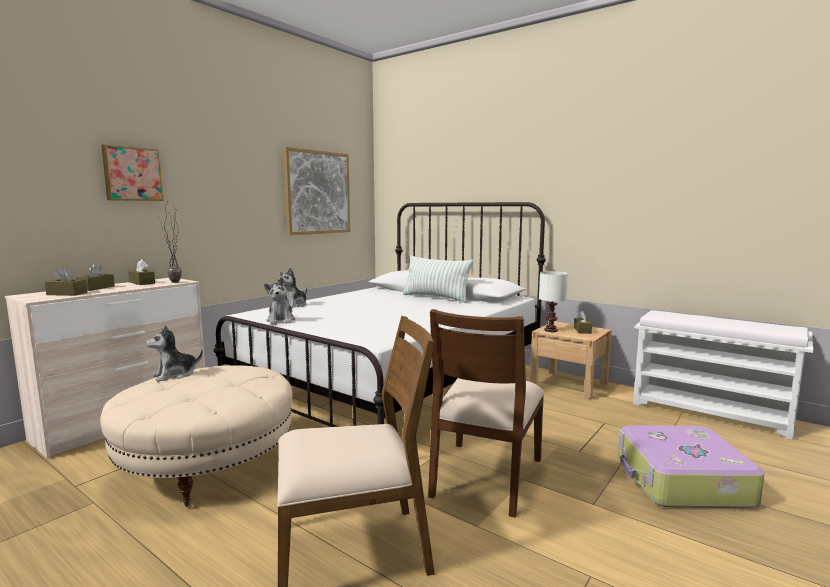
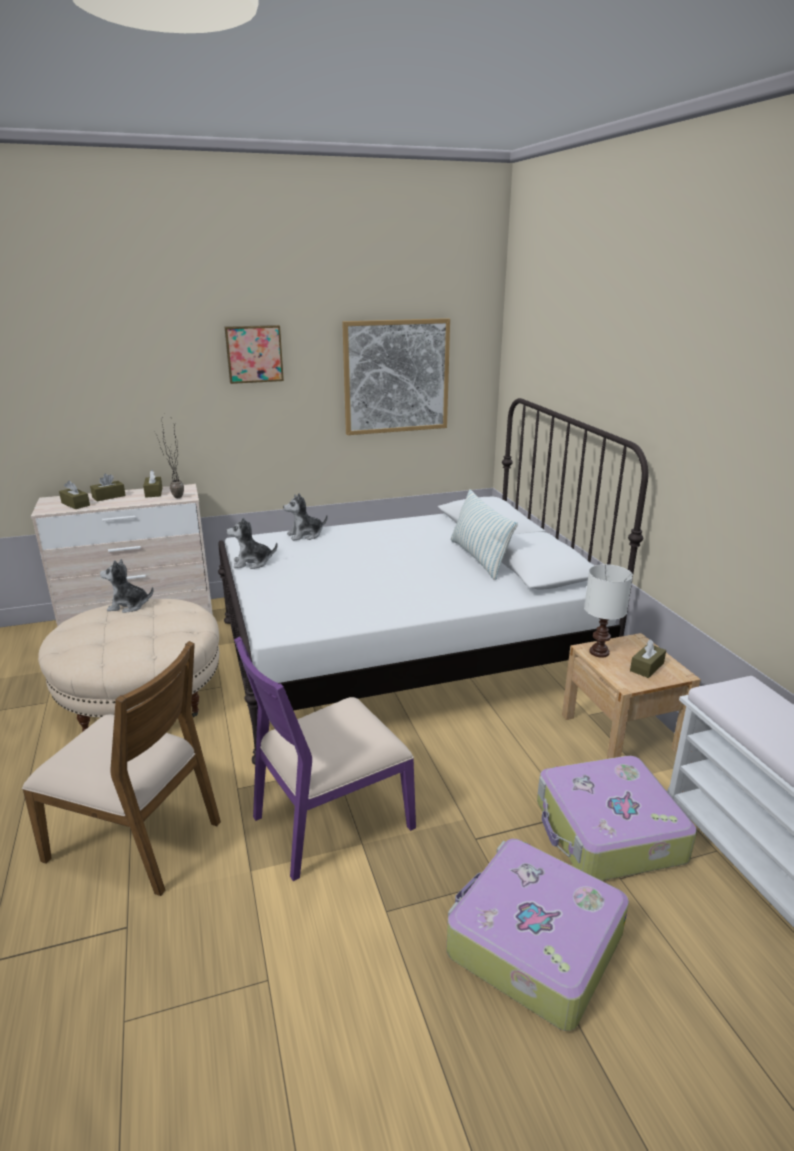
camera: 35 degrees right, 15 degrees up
(132, 174) = (149, 375): picture -> picture (254, 354)
(281, 320) = (252, 563): plush toy -> plush toy turned 60 degrees clockwise
(485, 477) = (330, 820): brown chair -> purple chair
(631, 423) = (607, 832): none -> suitcase

